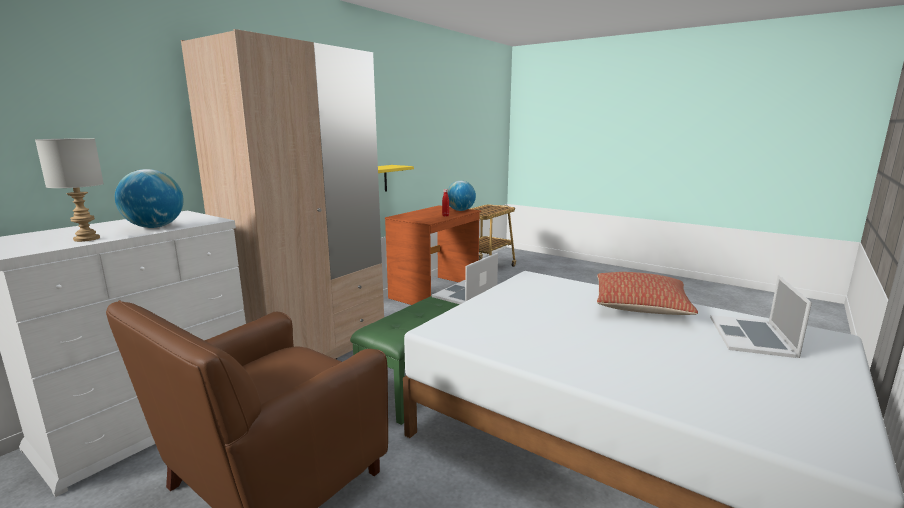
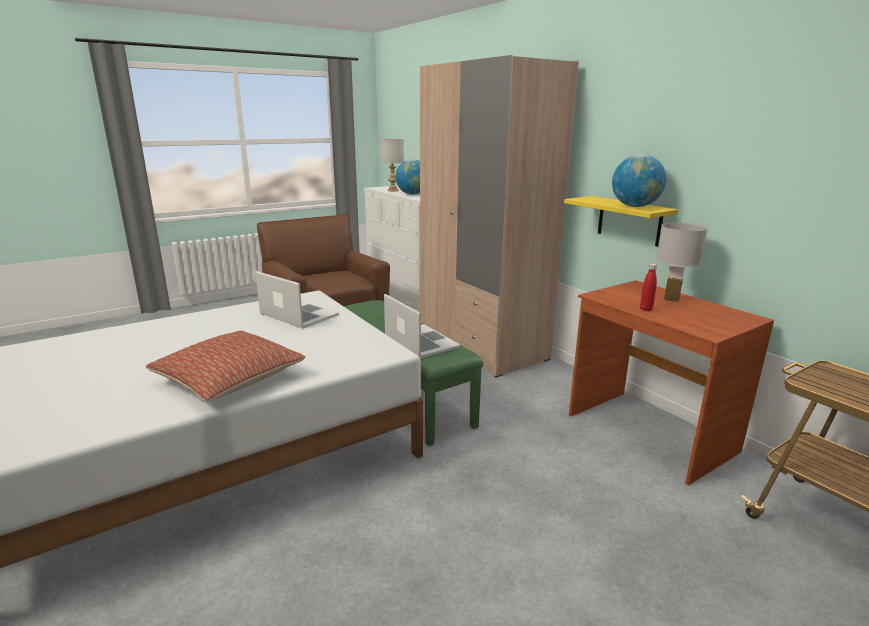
camera: 110 degrees right, 5 degrees up
(422, 213) = (672, 299): none -> white table lamp
(460, 210) = (706, 325): globe -> globe (635, 206)
(752, 336) = (87, 405): laptop -> laptop (298, 314)

